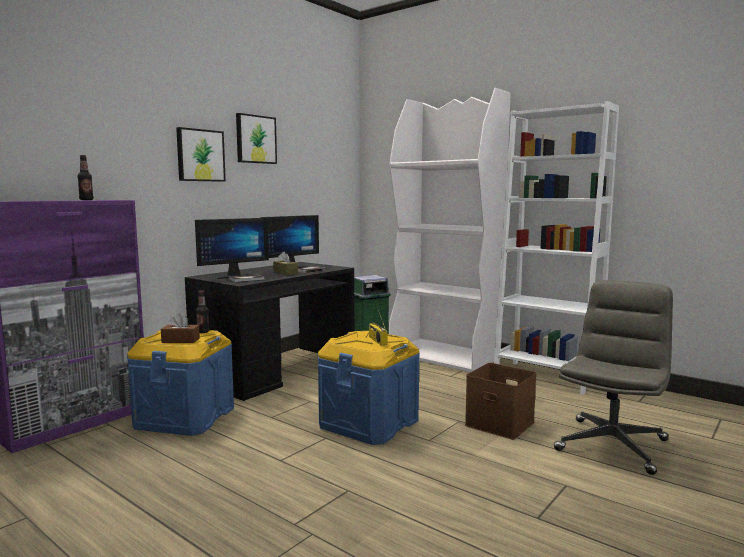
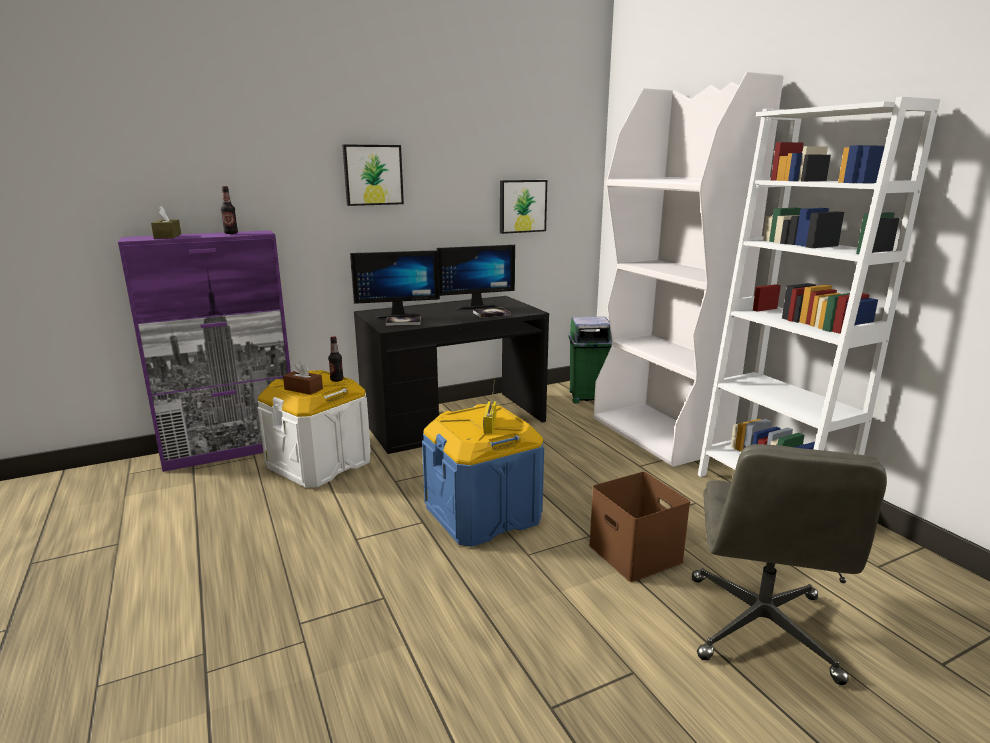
camera: 25 degrees right, 10 degrees up
(185, 418) = (319, 464): blue storage box -> white storage box
(255, 139) = (447, 150): picture -> picture (522, 206)
(285, 273) = (458, 315): brown tissue box -> brown tissue box (167, 236)
(611, 444) = (761, 628): grey office chair -> grey office chair turned 135 degrees clockwise

